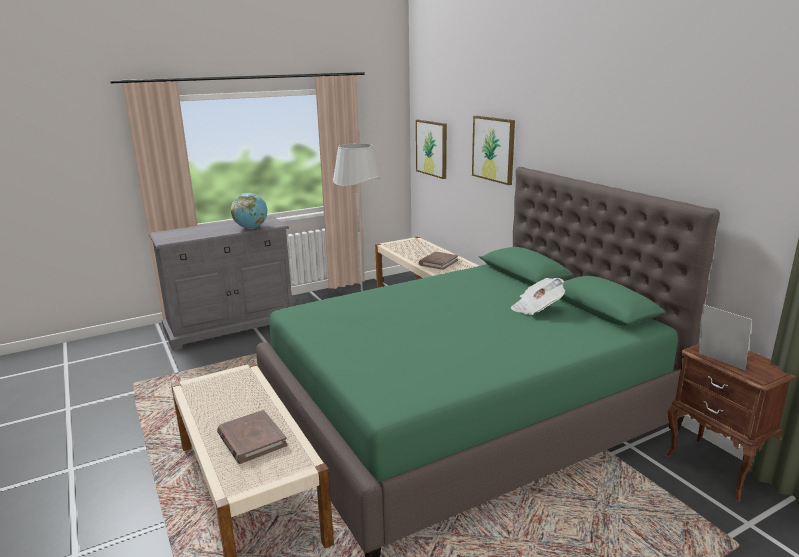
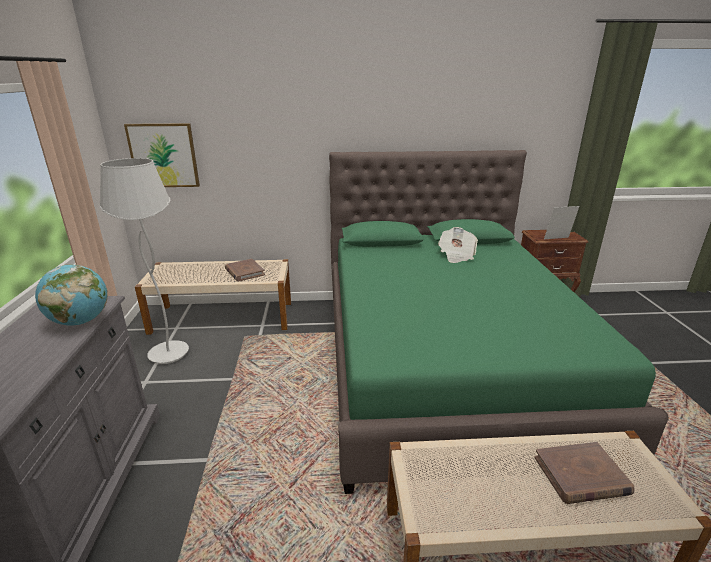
camera: 65 degrees left, 5 degrees up
(493, 149) = (280, 141): picture -> none

